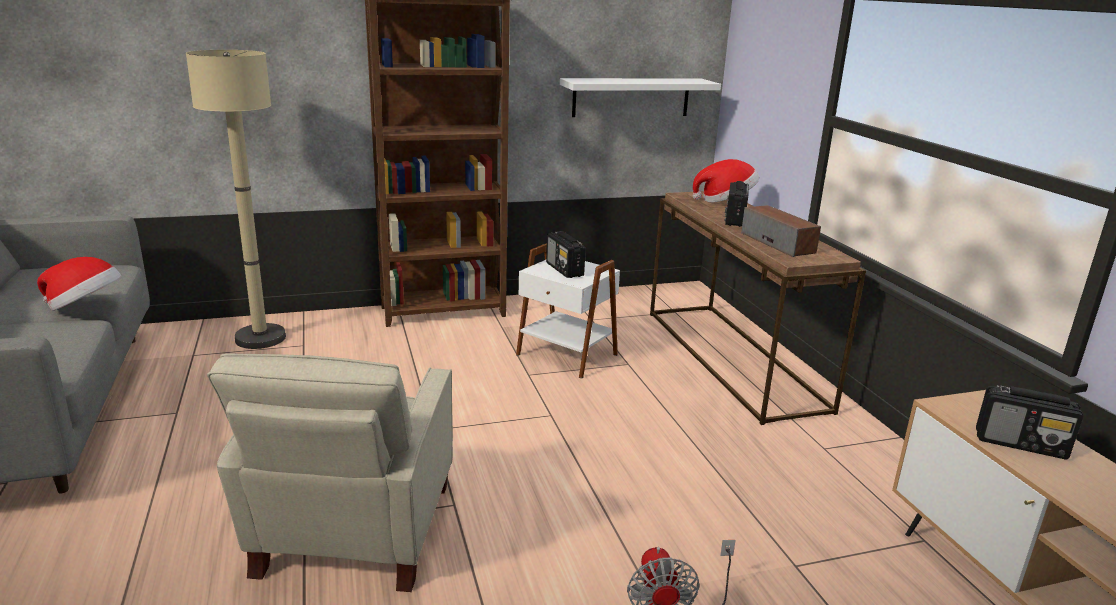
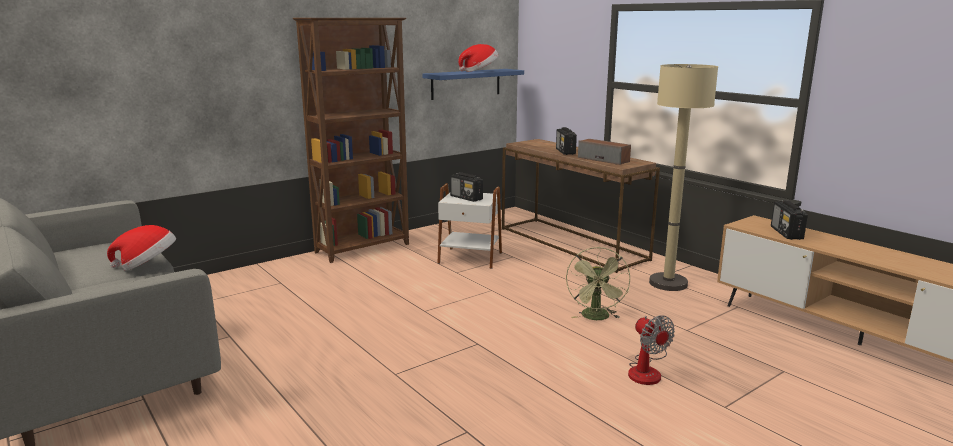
camera: 20 degrees left, 5 degrees down
(260, 338) = (242, 284): beige floor lamp -> beige floor lamp (668, 283)
(352, 533) = (429, 370): beige armchair -> none
(631, 97) = (466, 84): white shelf -> blue shelf
(664, 503) = (596, 318): none -> green fan
(725, 201) = (547, 143): hat -> hat (479, 71)
(1021, 444) = (786, 233): radio -> radio turned 90 degrees clockwise

